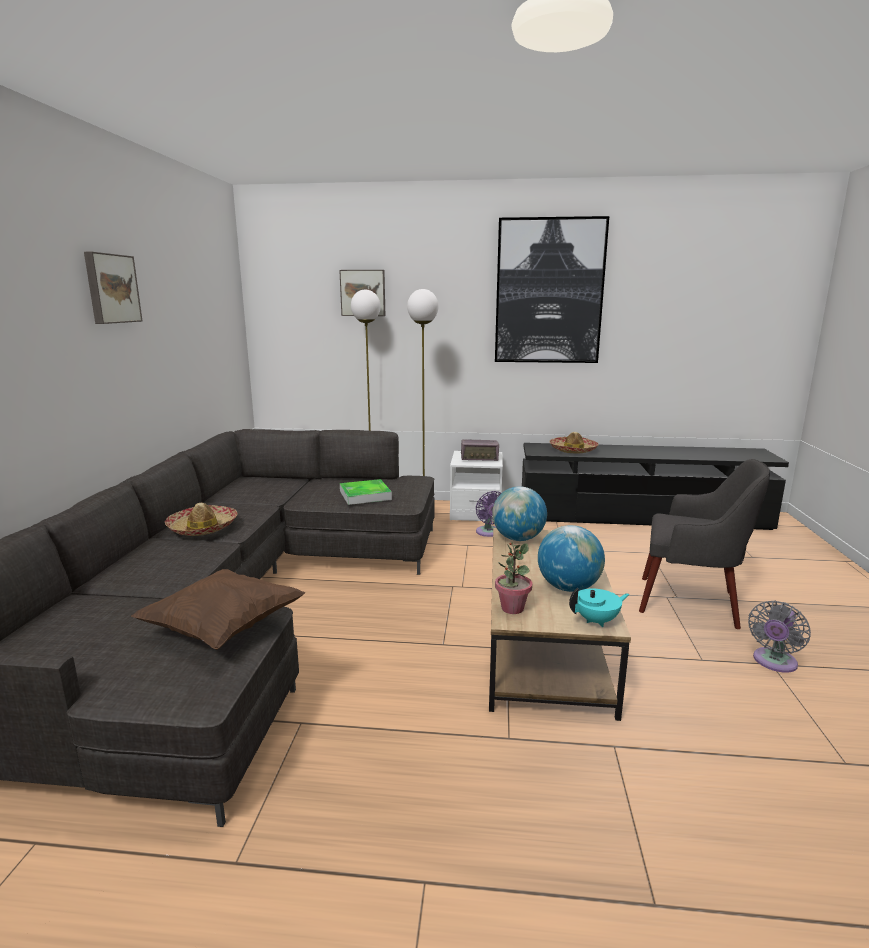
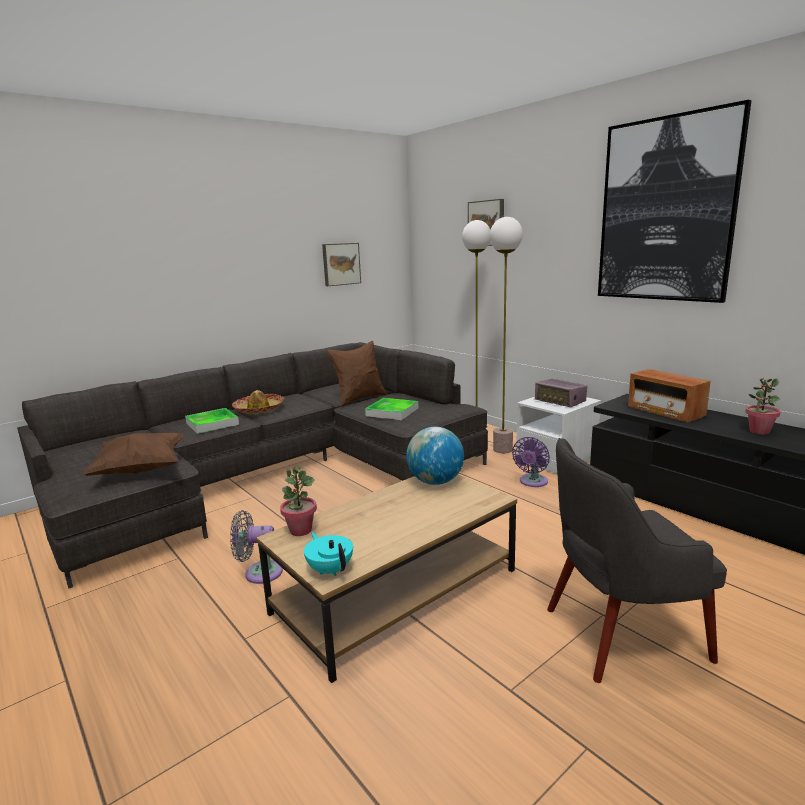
camera: 45 degrees right, 0 degrees up
(111, 288) = (237, 231): picture -> picture (340, 264)
(179, 557) = (212, 424): none -> tray
(294, 492) = (359, 399): none -> brown pillow
(568, 588) = (375, 535): globe -> none
(573, 450) = (665, 412): hat -> radio
(597, 621) = (330, 569): turquoise teapot -> turquoise teapot turned 150 degrees counterclockwise
(640, 451) = (759, 431): none -> potted plant
(690, 602) = (622, 634): grey armchair -> grey armchair turned 105 degrees clockwise
(773, 662) = (592, 748): grey fan -> grey fan (259, 573)

